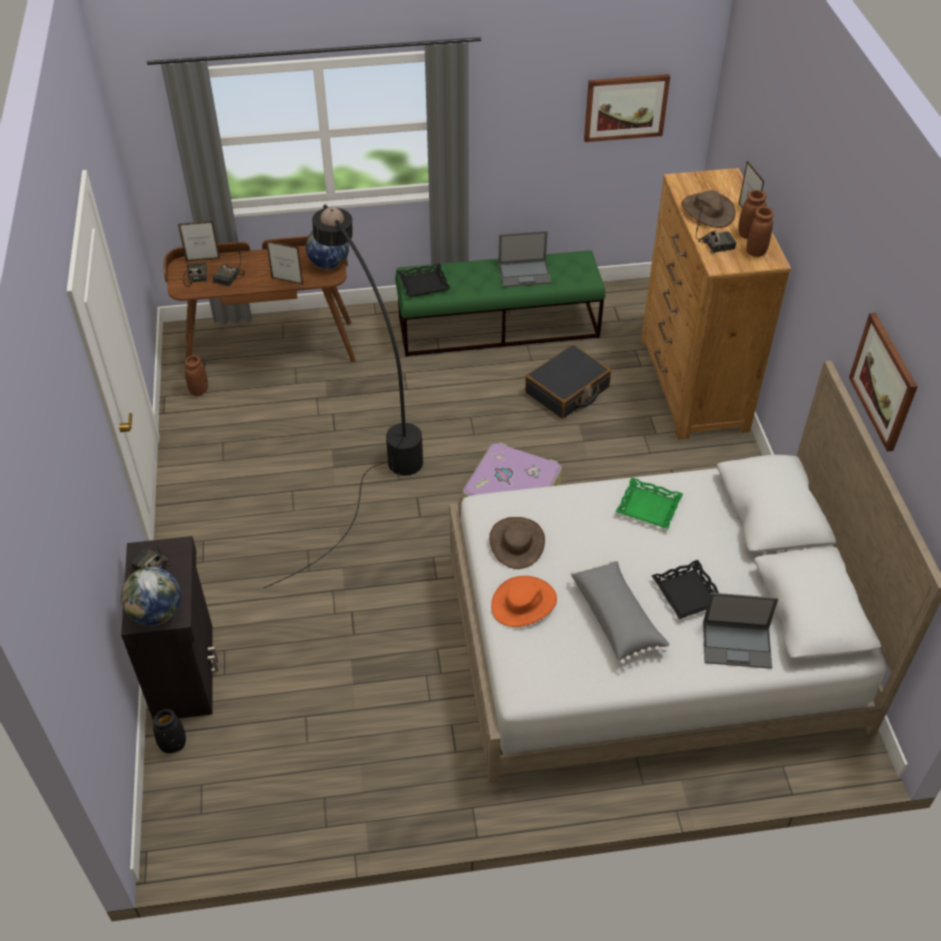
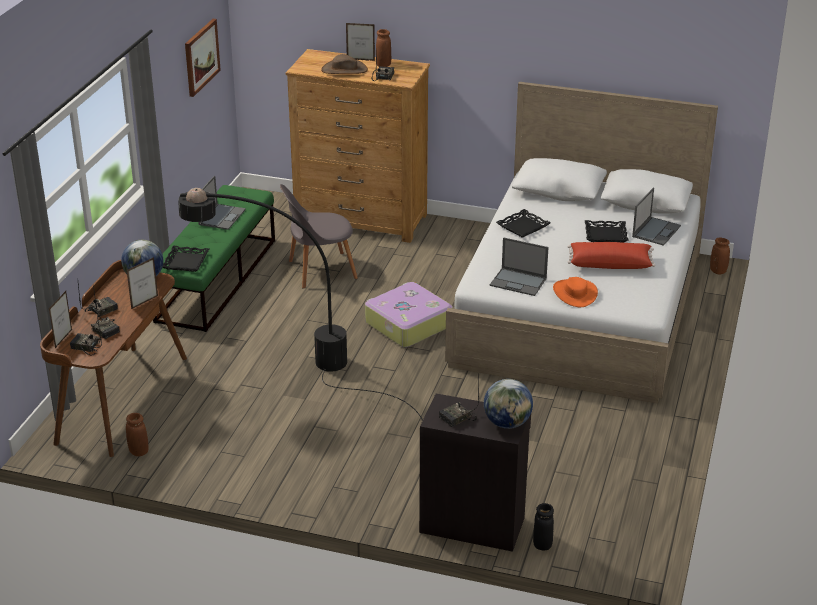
camera: 65 degrees left, 15 degrees down
(261, 261) = (101, 309): none -> radio
(517, 543) = (519, 282): brown hat -> laptop
(567, 390) = (319, 270): black suitcase -> grey chair
(617, 618) = (610, 264): grey pillow -> red pillow
(648, 507) = (523, 227): green tray -> black tray
(756, 252) = (403, 68): brown vase -> brown vase (718, 271)
(884, 381) = (585, 50): picture -> none

